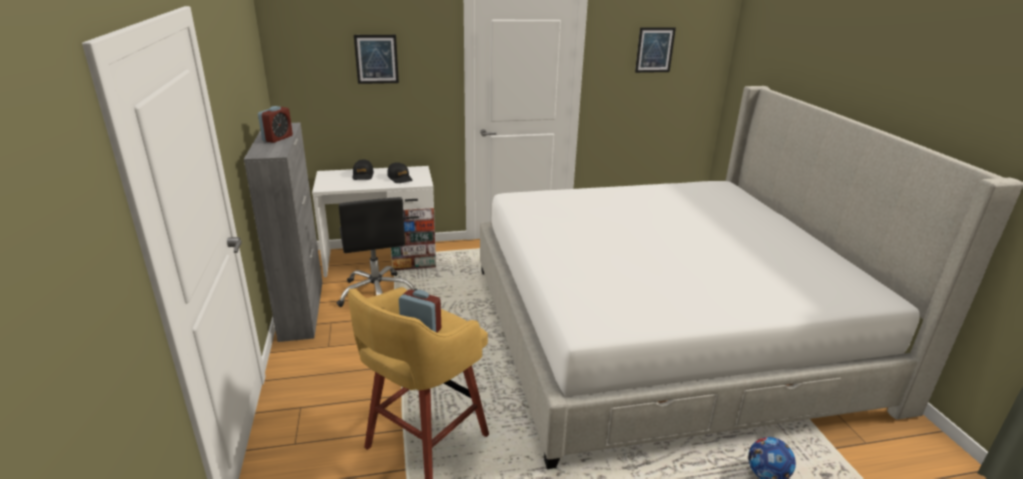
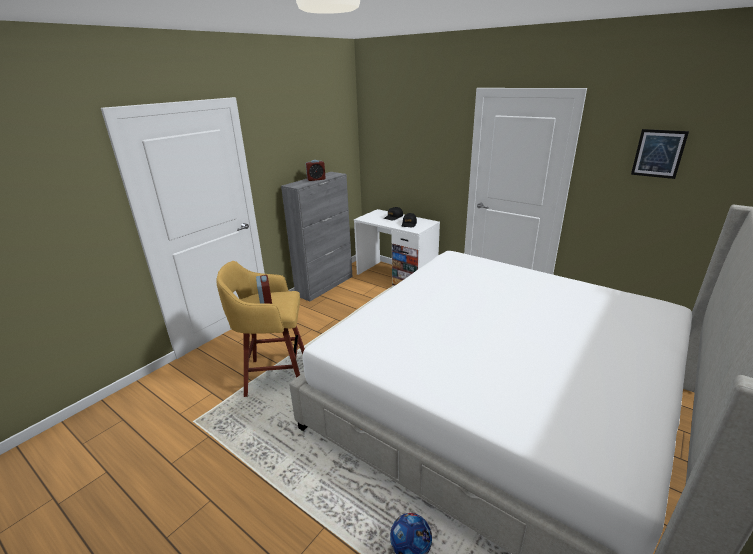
camera: 50 degrees right, 0 degrees up
(376, 59) = (415, 140): picture -> none
(377, 294) = (367, 293): black office chair -> none

